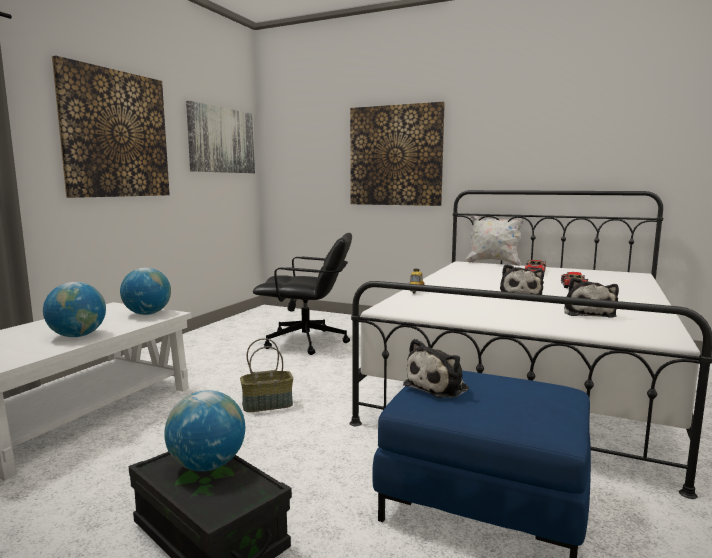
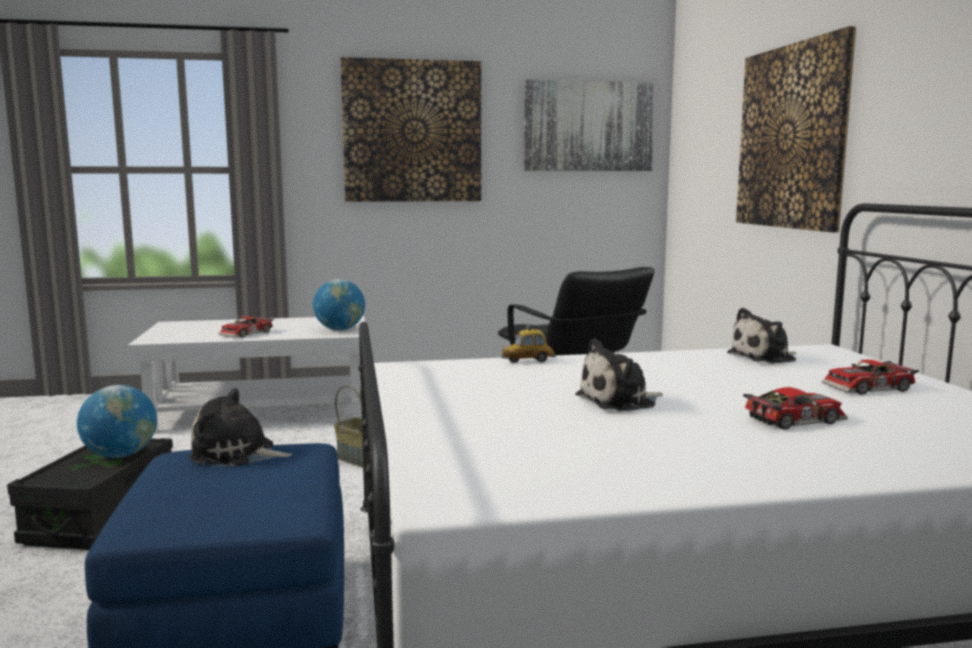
camera: 55 degrees right, 0 degrees up
(78, 336) = (248, 334): globe -> toy car
(493, 263) = (884, 360): white pillow -> none
(588, 313) = (557, 446): plush toy -> plush toy (765, 357)

